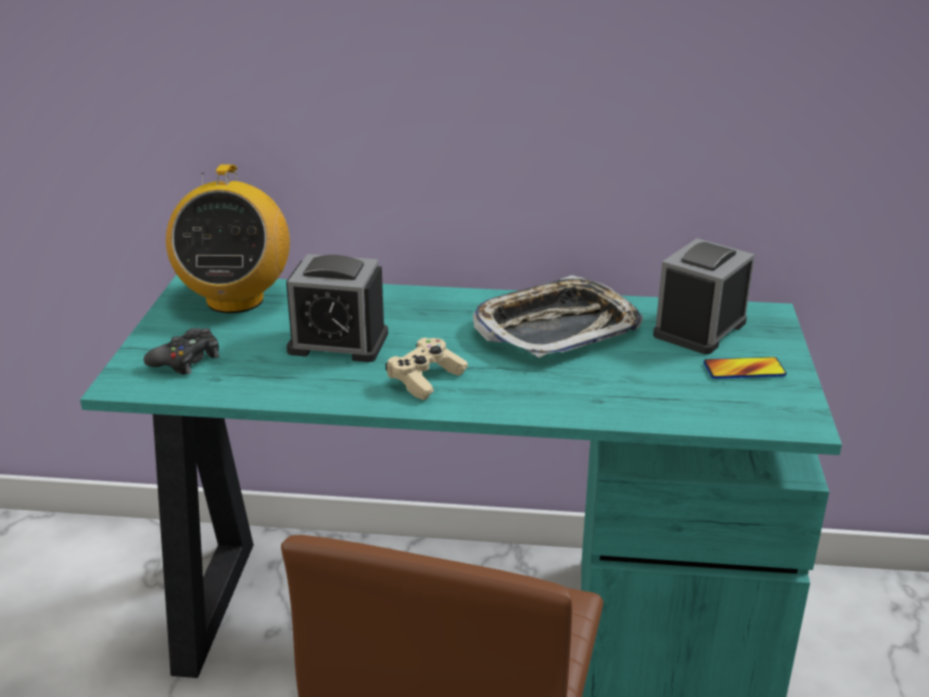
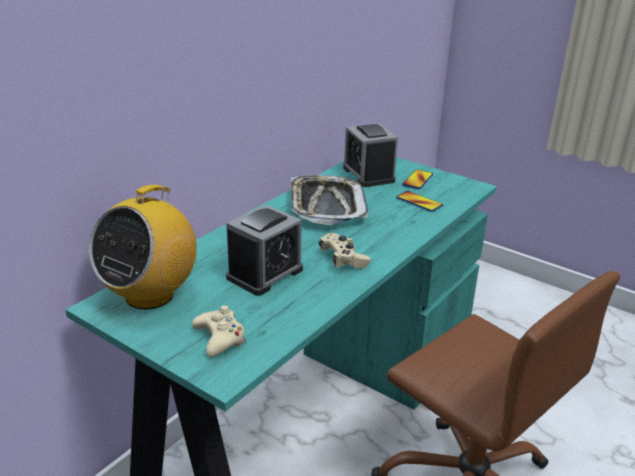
camera: 60 degrees left, 0 degrees up
(186, 360) = (220, 338): black game controller -> beige game controller
(235, 299) = (150, 295): radio -> radio turned 90 degrees clockwise
(668, 389) = (419, 202): none -> phone

